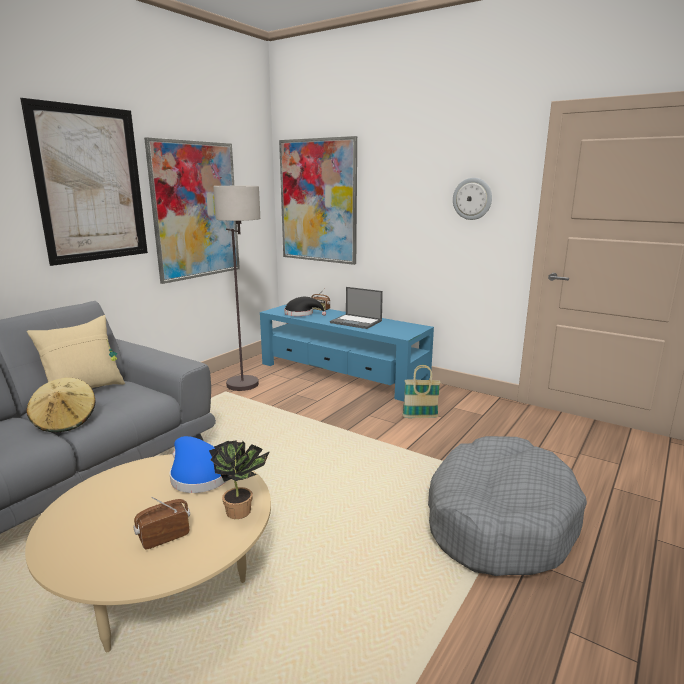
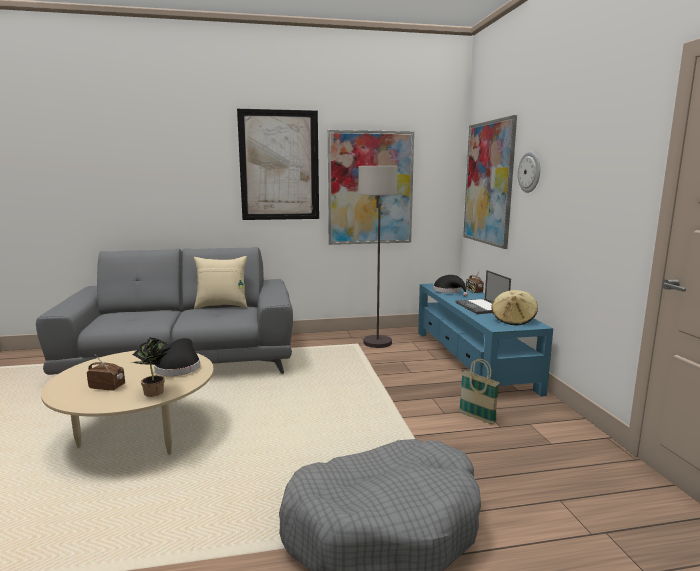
camera: 45 degrees right, 5 degrees down
(65, 421) = (184, 318): beige hat -> beige hat (513, 320)
(198, 475) = (179, 367): blue hat -> black hat
(472, 199) = (599, 178): wall clock -> wall clock (530, 172)

